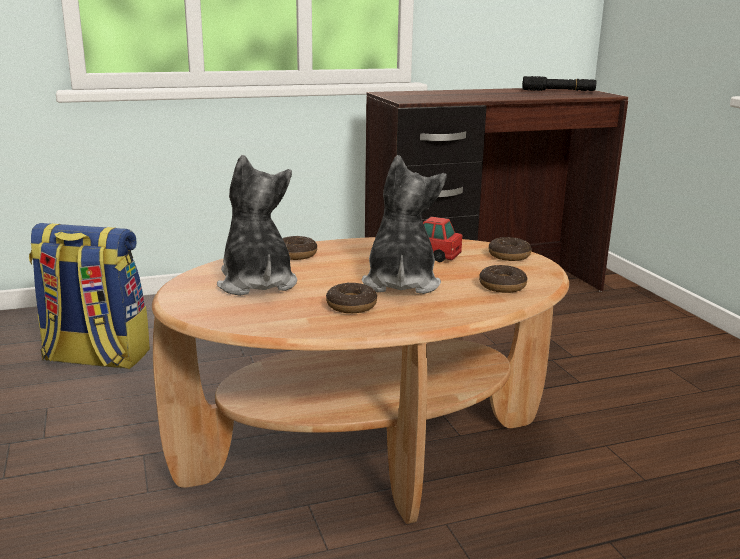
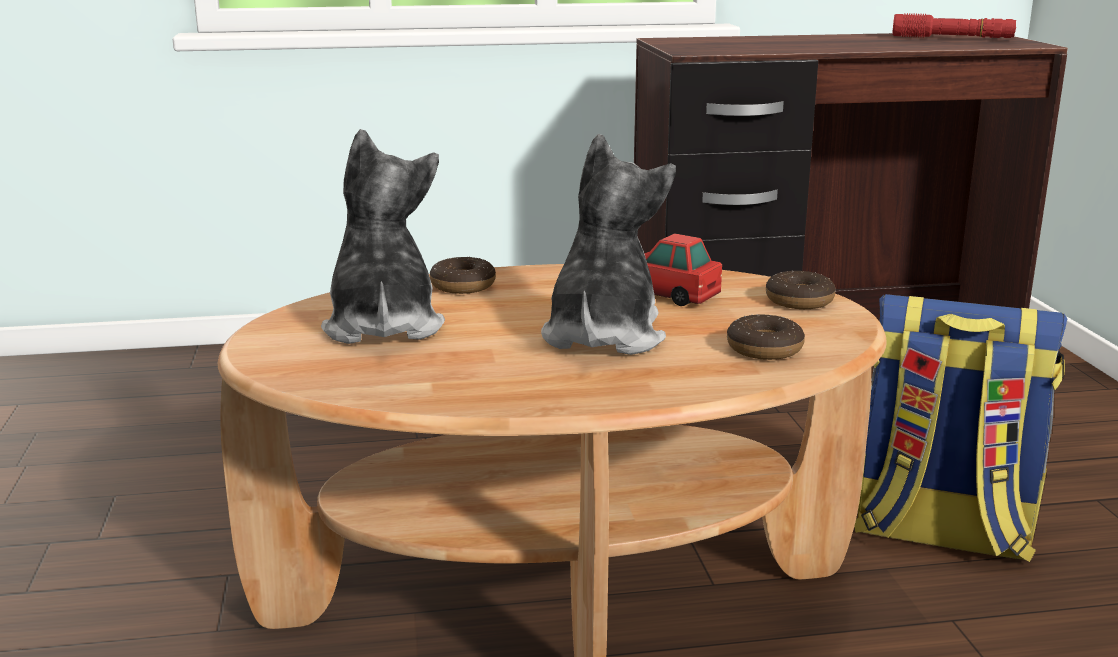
camera: 10 degrees right, 0 degrees up
(95, 358) = (203, 427): backpack -> backpack (940, 533)
(351, 306) = (509, 368): donut -> none
(558, 91) = (952, 38): black flashlight -> red flashlight

